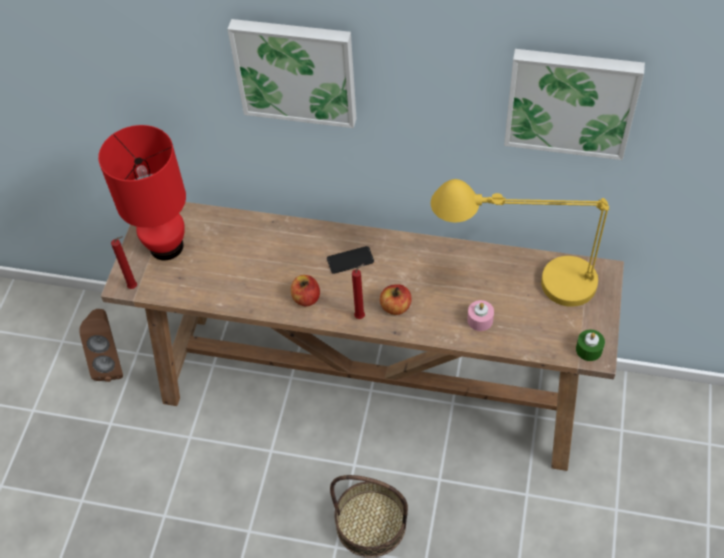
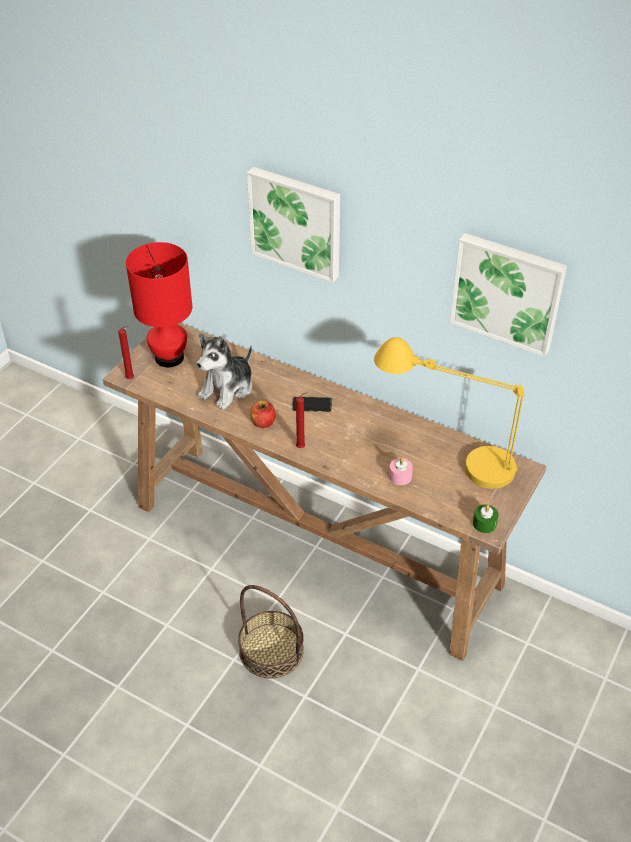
camera: 15 degrees right, 10 degrees down
(111, 363) = (110, 465): brown speaker -> none
(249, 267) = (228, 389): none -> plush toy
(396, 307) = (333, 448): apple -> none

